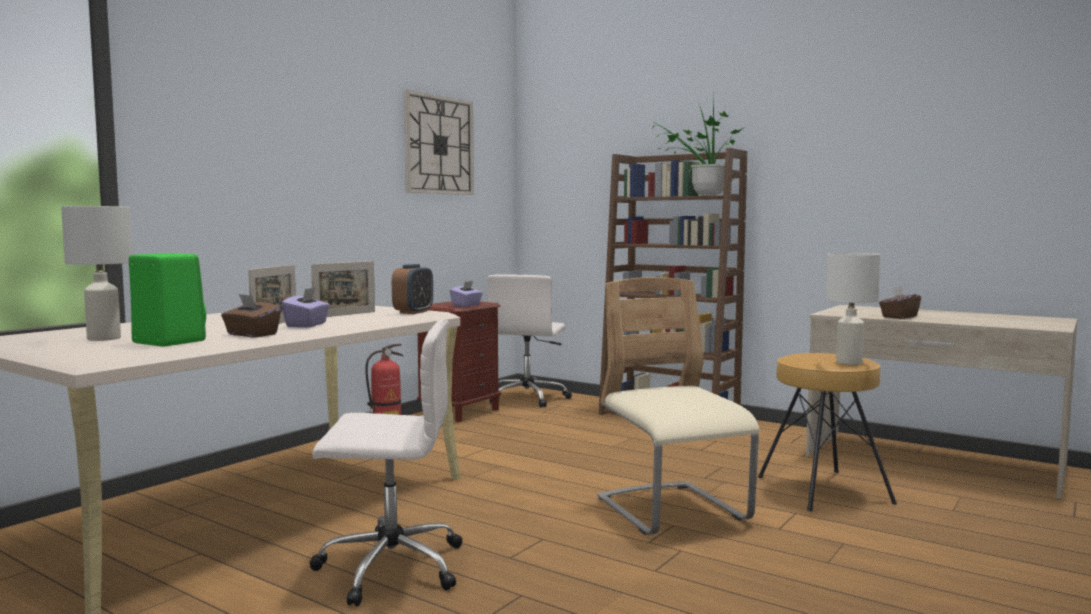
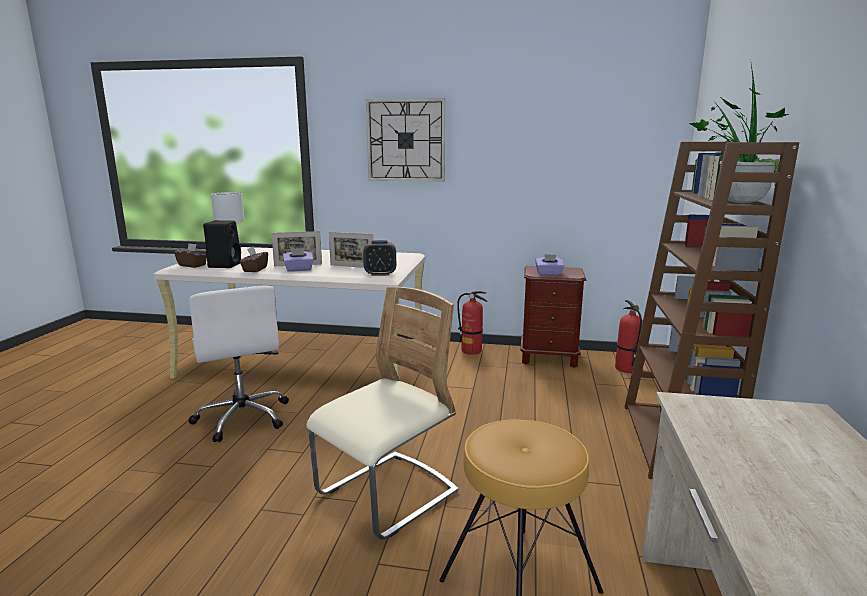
camera: 65 degrees right, 10 degrees up
(167, 342) = (225, 265): green speaker -> black speaker
(439, 145) = (571, 132): wall clock -> wall clock (406, 140)
(527, 398) = (626, 368): white office chair -> fire extinguisher
(849, 363) = (505, 460): white table lamp -> none
(899, 317) = (728, 453): brown tissue box -> brown tissue box (192, 265)

